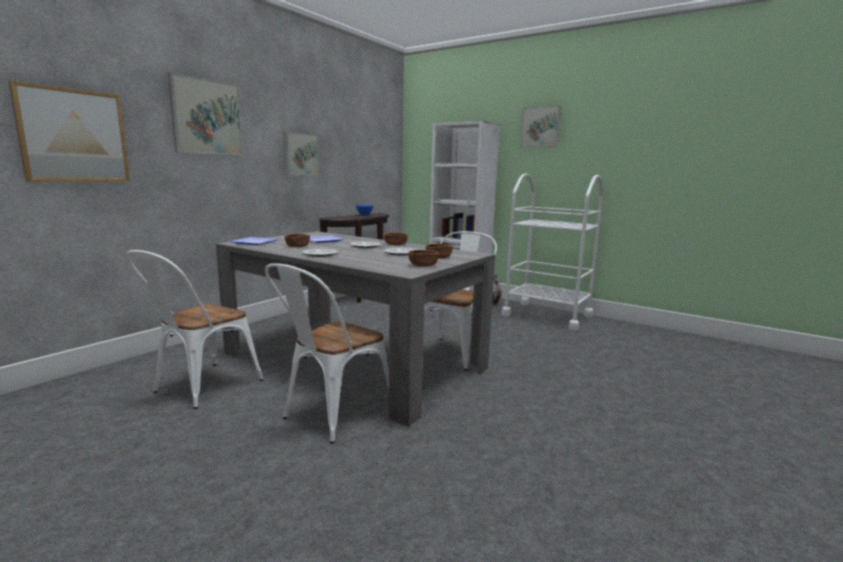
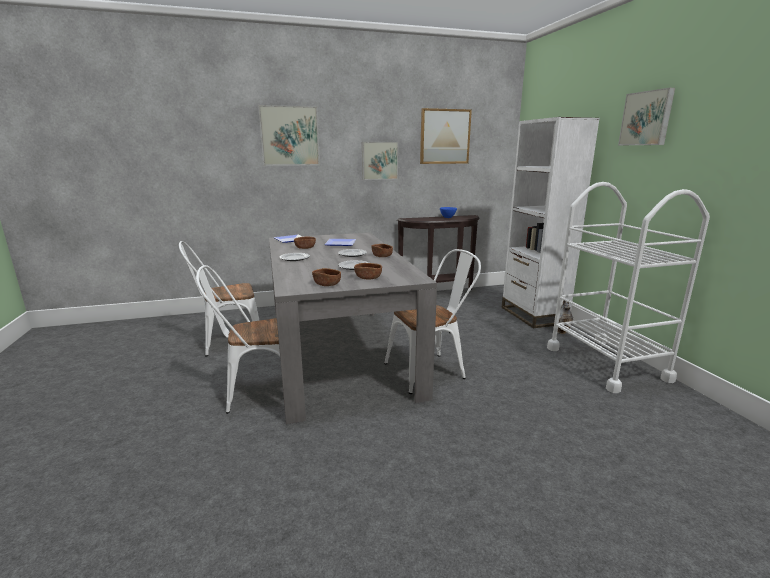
camera: 40 degrees right, 5 degrees up
(73, 136) = (193, 158): picture -> picture (444, 136)

